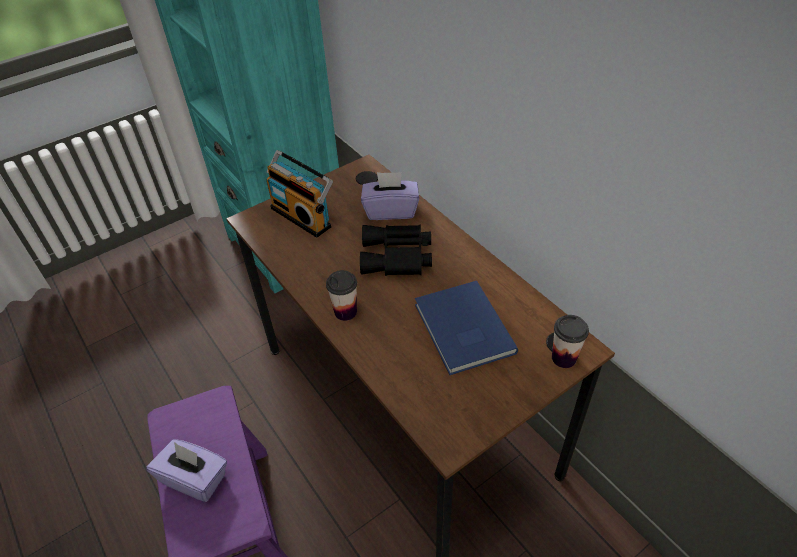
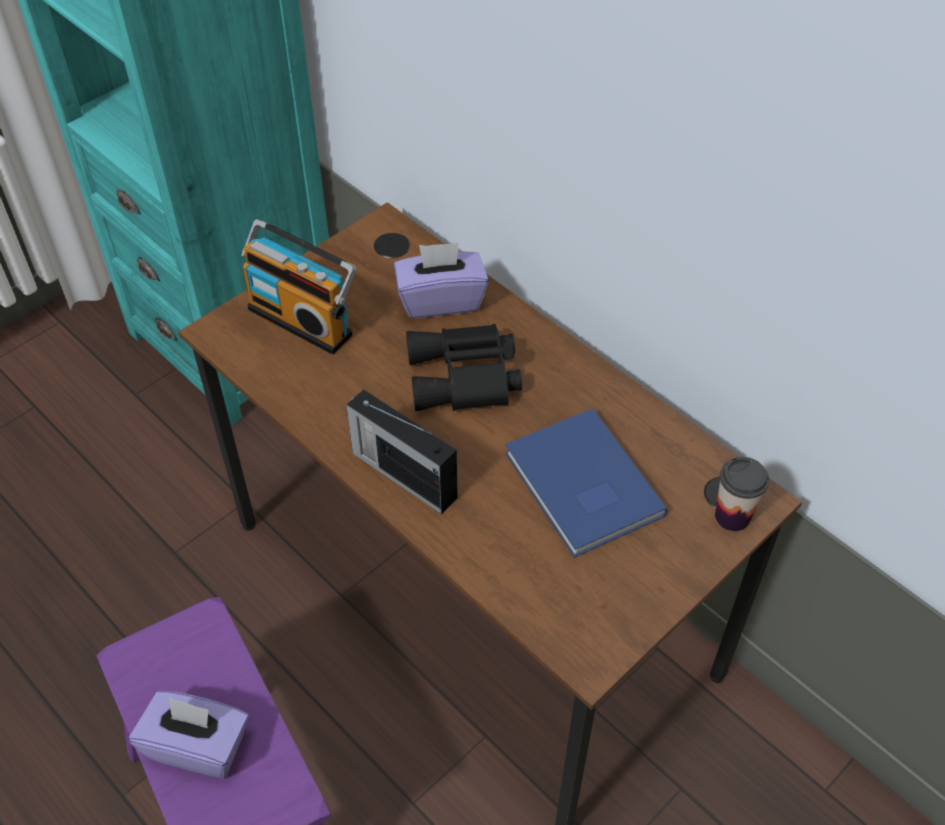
camera: 10 degrees left, 5 degrees up
(345, 312) = (402, 474): cup -> radio

